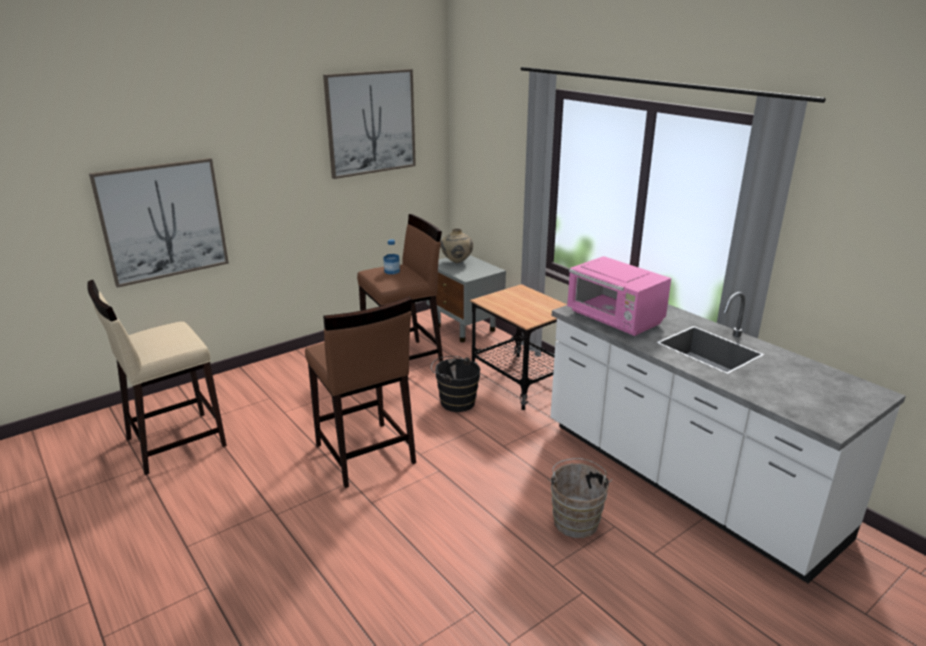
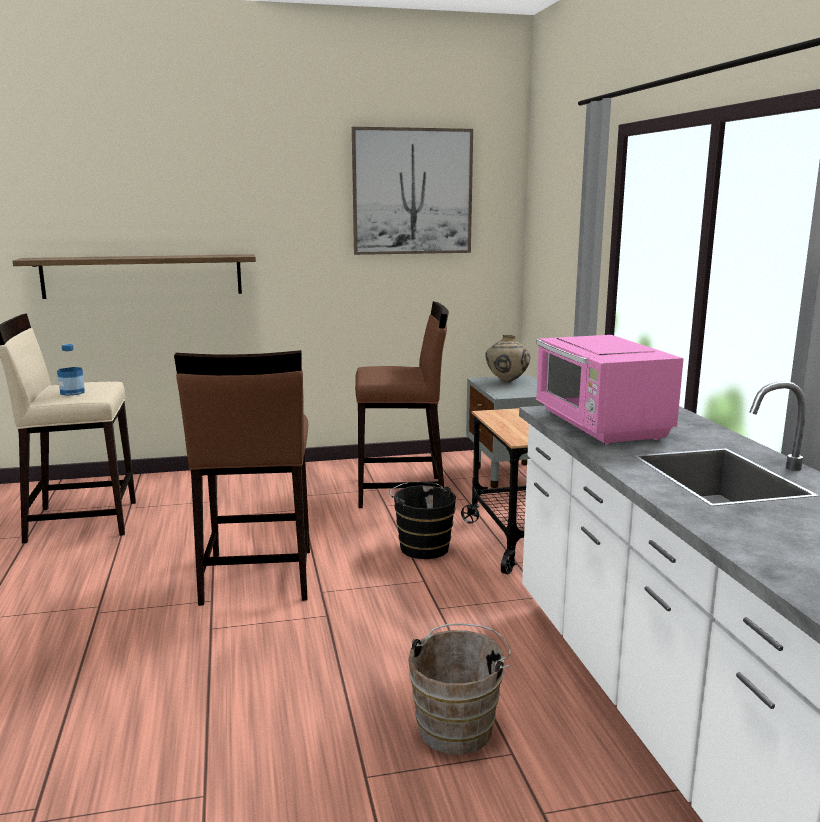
camera: 25 degrees right, 10 degrees down
(163, 221) = (143, 276): picture -> shelf
(392, 271) = (393, 369): bottle -> bottle (72, 392)

